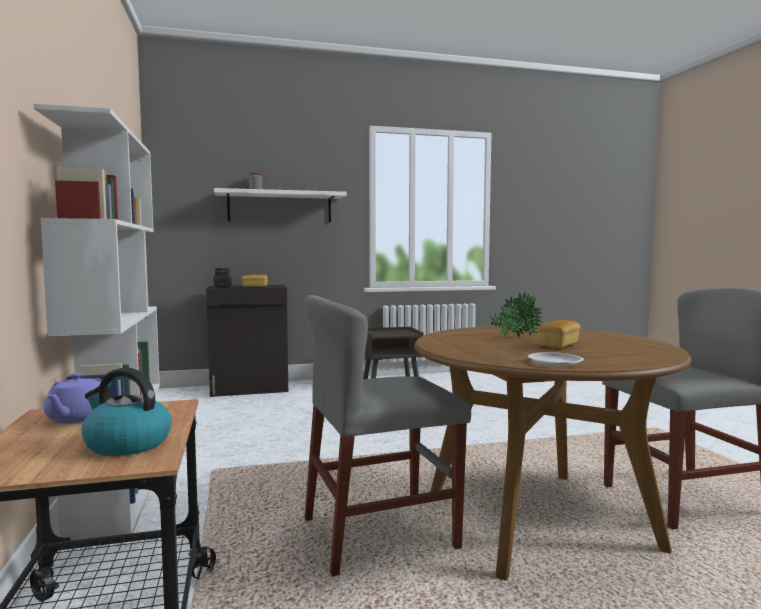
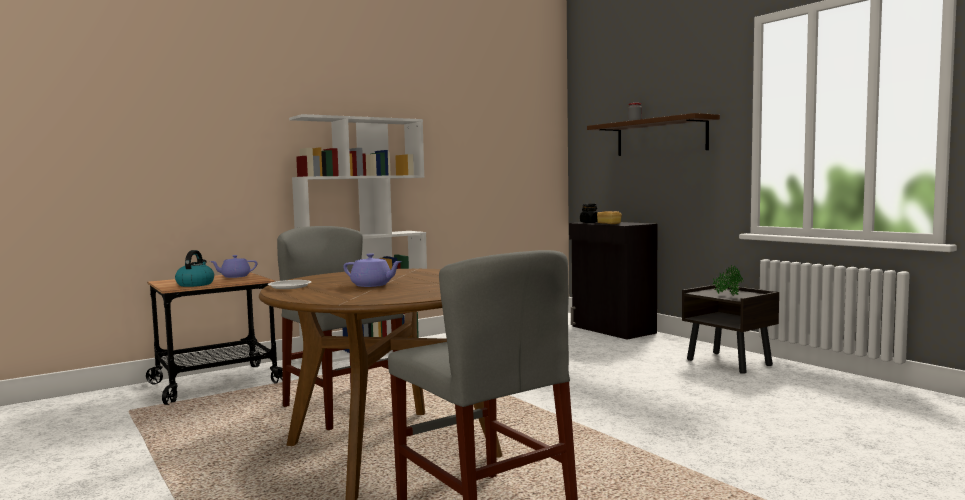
camera: 70 degrees right, 0 degrees up
(280, 207) = (660, 137): white shelf -> brown shelf
(514, 337) = (410, 278): potted plant -> potted plant (727, 295)
(558, 345) = (372, 285): bread -> purple teapot

